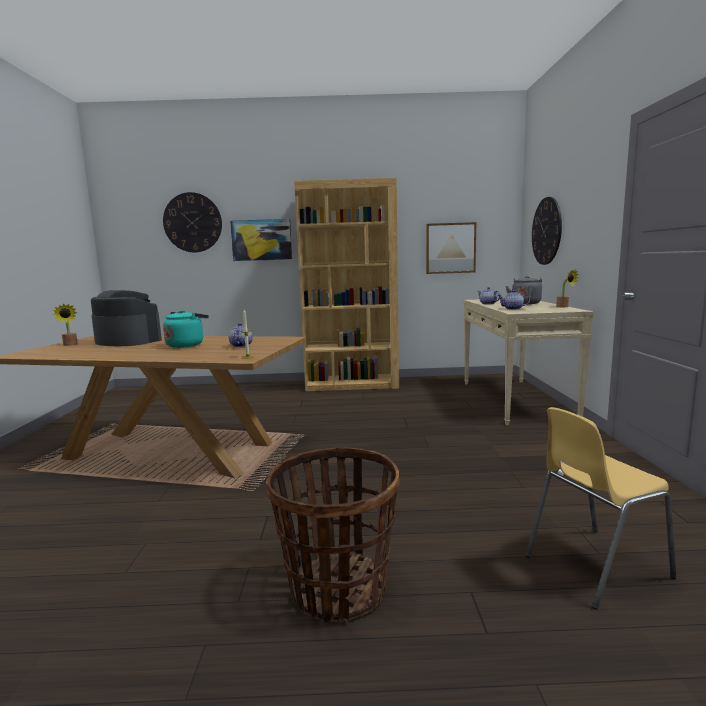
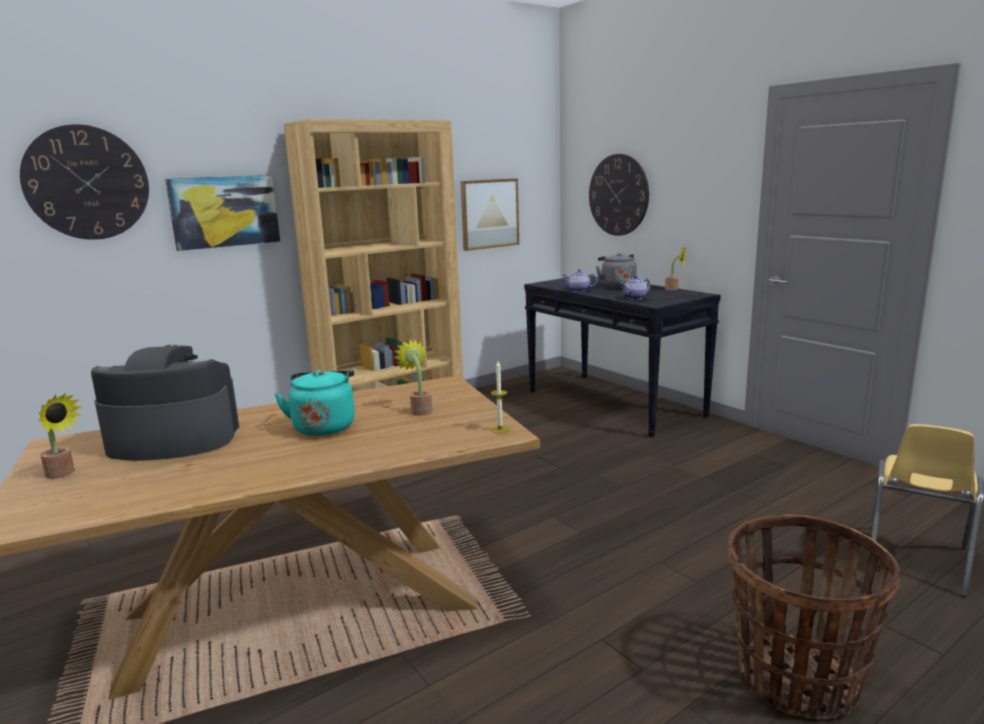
camera: 35 degrees left, 5 degrees up
(240, 345) = (419, 410): teapot -> potted plant
(515, 400) = (614, 403): beige console table -> black console table

